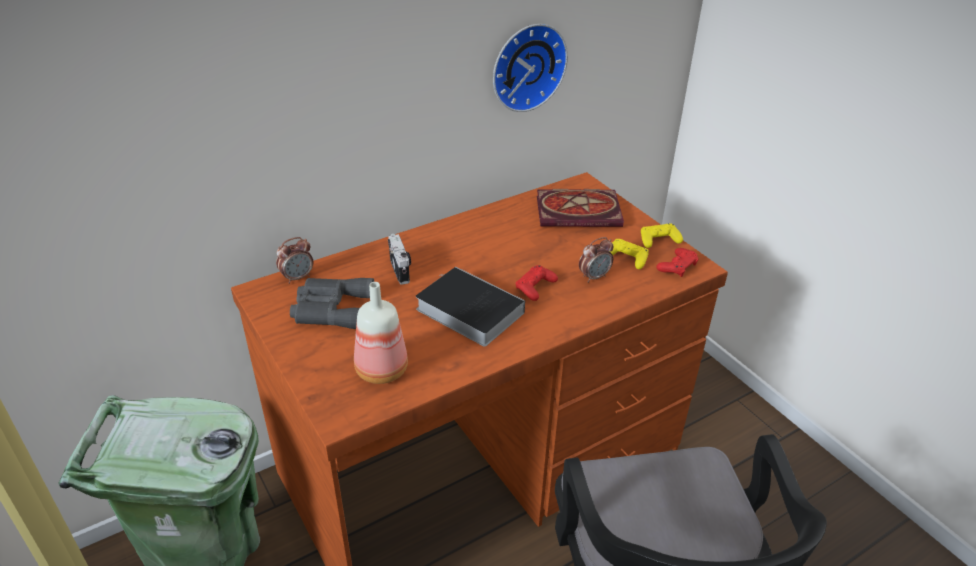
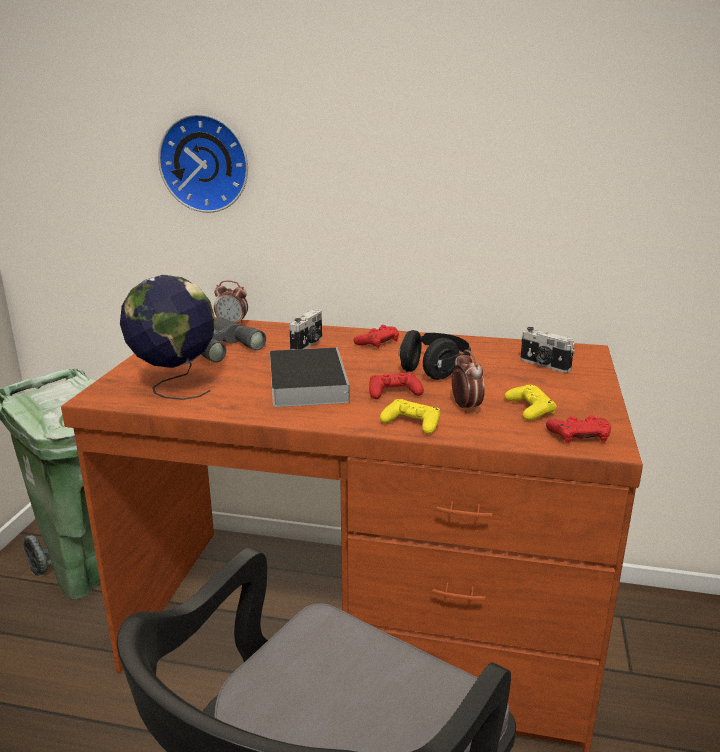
camera: 45 degrees right, 15 degrees down
(380, 371) = (175, 387): bottle -> globe
(447, 241) = (377, 342): none -> red game controller
(525, 250) = (433, 369): none -> black headphones
(526, 66) = (527, 183): wall clock -> wall clock (206, 163)
(580, 211) = (544, 365): book -> camera
(594, 277) = (466, 407): alarm clock -> alarm clock turned 120 degrees counterclockwise
(659, 240) = (596, 411): yellow game controller -> yellow game controller (412, 423)

